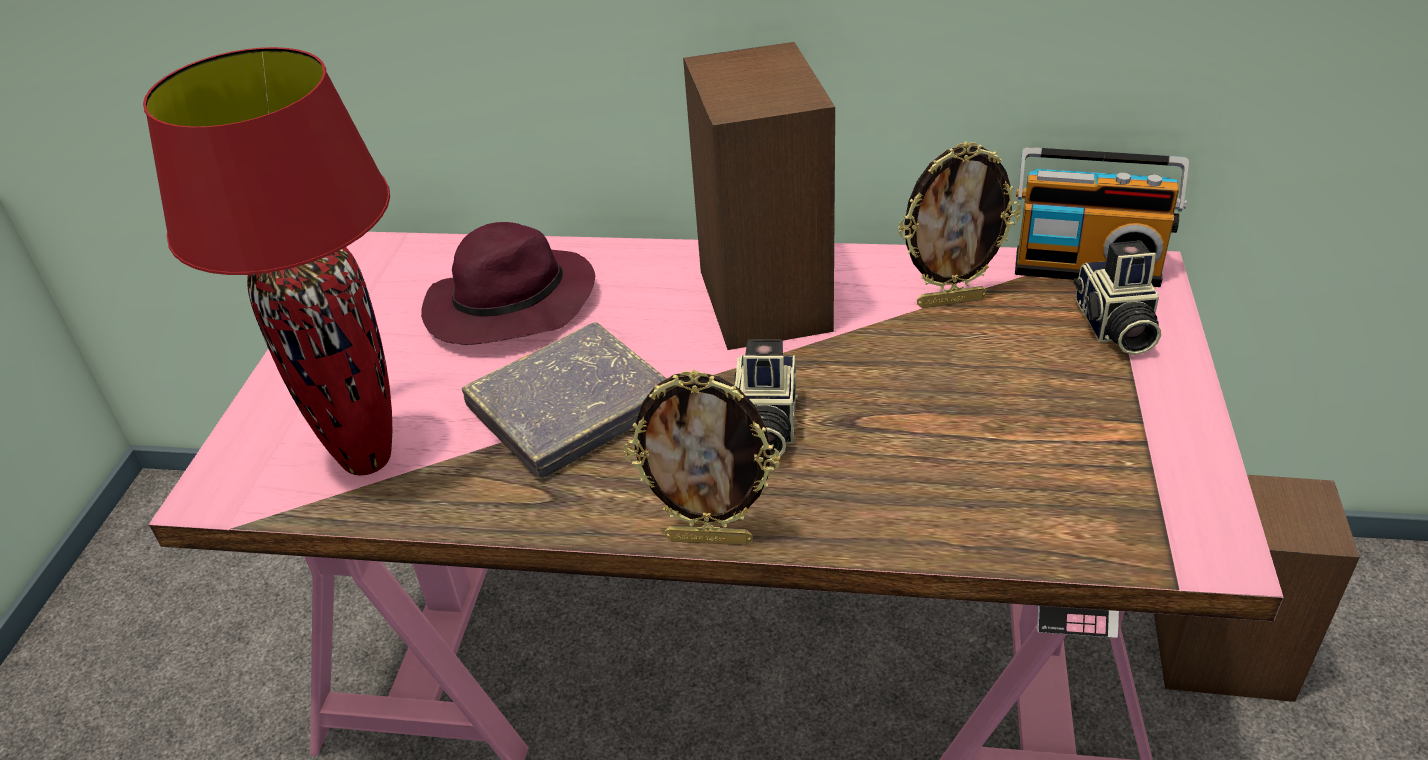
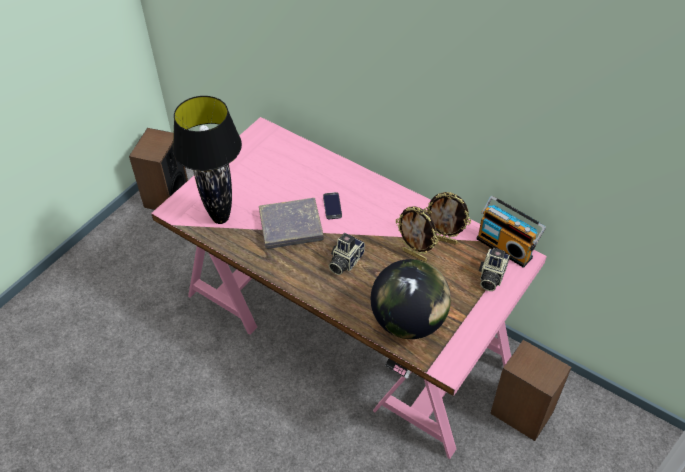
camera: 25 degrees right, 10 degrees up
(366, 459) = (220, 217): red table lamp -> black table lamp
(509, 307) = (295, 176): purple hat -> none
(644, 331) = (332, 206): none -> phone
(710, 538) = (303, 292): picture frame -> picture frame (415, 255)
(763, 301) = (380, 211): speaker -> speaker (166, 196)
(1026, 491) = (408, 321): none -> globe

